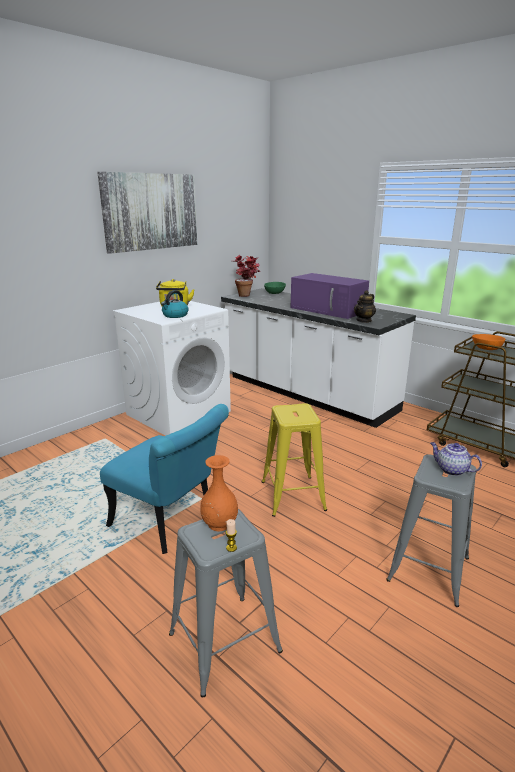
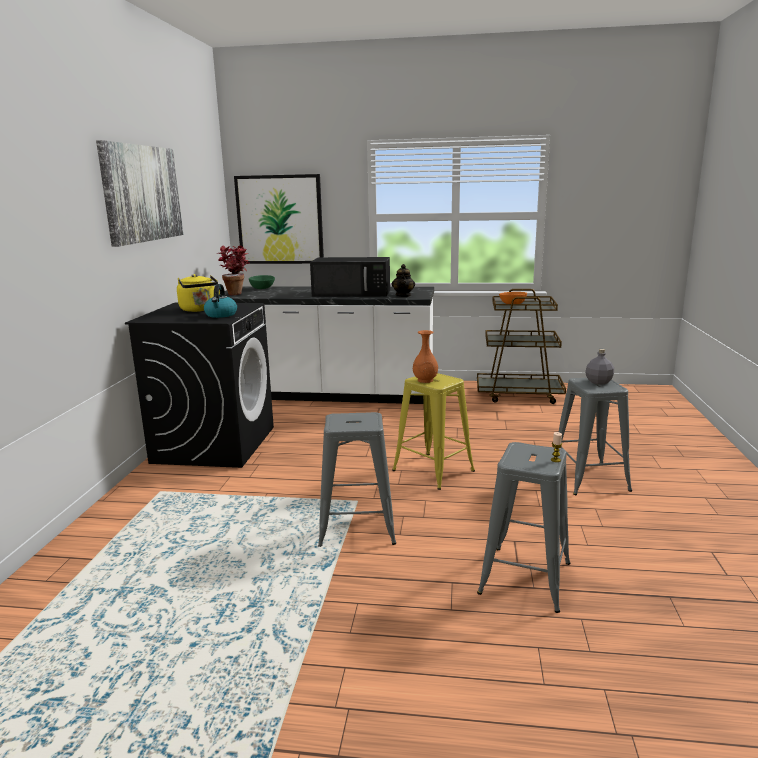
camera: 35 degrees left, 5 degrees down
(171, 522) = (357, 528): turquoise chair -> grey stool
(179, 412) = (214, 444): white washing machine -> black washing machine
(219, 523) = (521, 452): orange vase -> orange vase (425, 380)
(303, 235) = (280, 220): none -> picture
(328, 310) = (353, 293): purple microwave -> black microwave
(451, 470) = (598, 382): teapot -> grey bottle

